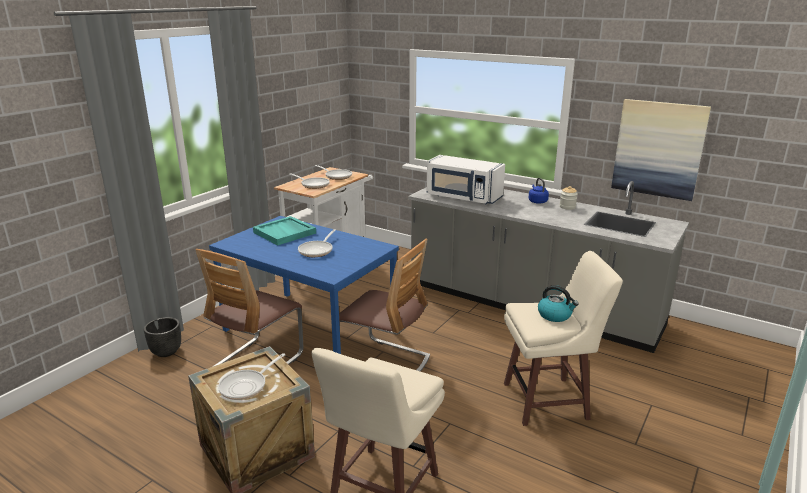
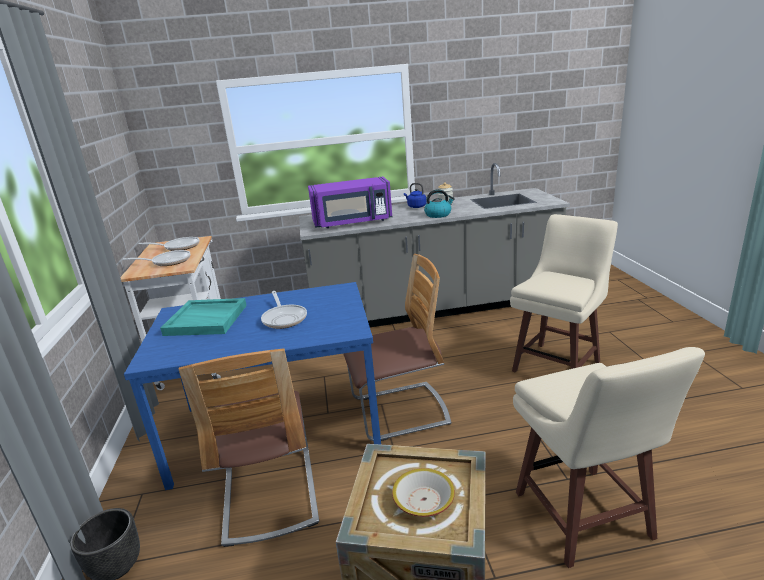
camera: 40 degrees left, 0 degrees up
(246, 386) = (424, 500): frying pan -> bowl
(463, 197) = (353, 222): white microwave -> purple microwave
(555, 315) = (563, 279): kettle -> kettle (438, 214)
(658, 149) = (493, 134): picture -> none

